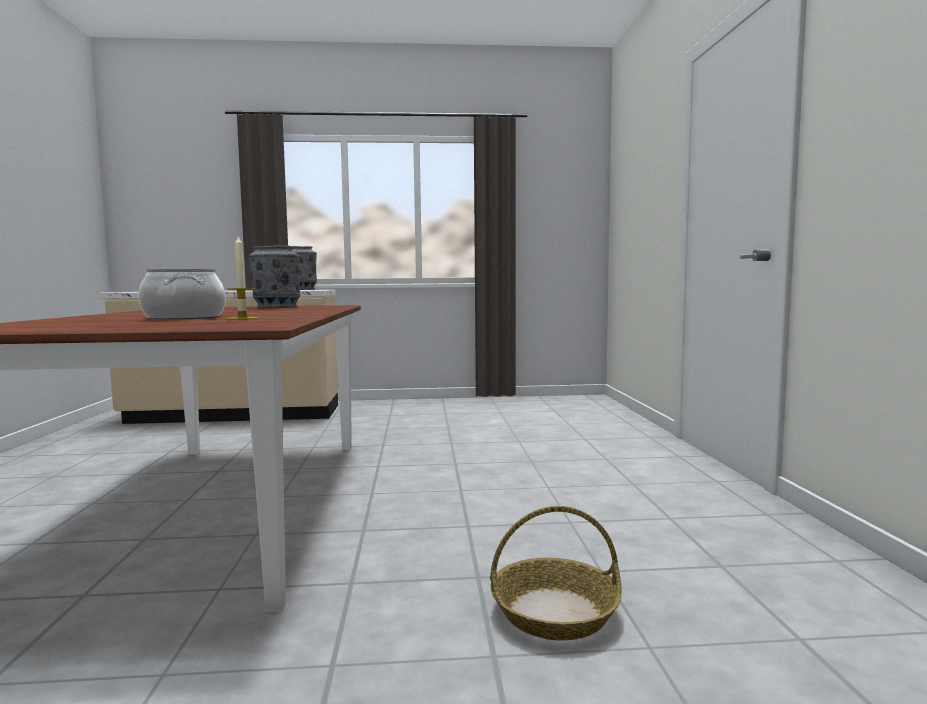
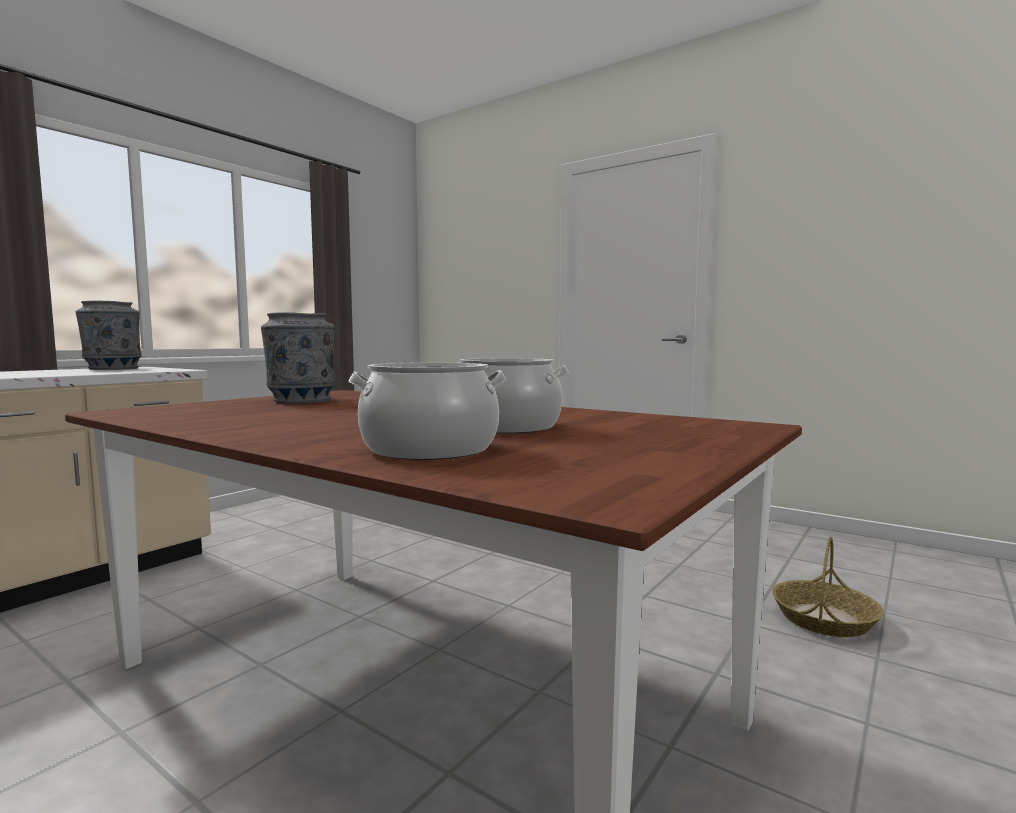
camera: 50 degrees left, 0 degrees up
(79, 320) = (430, 449): none -> cooking pot
(242, 318) = (587, 420): candle -> none

